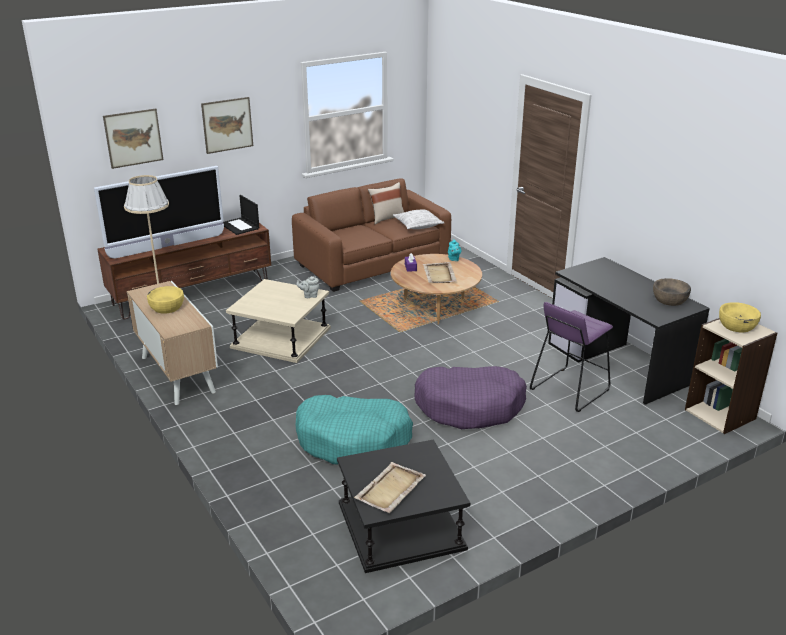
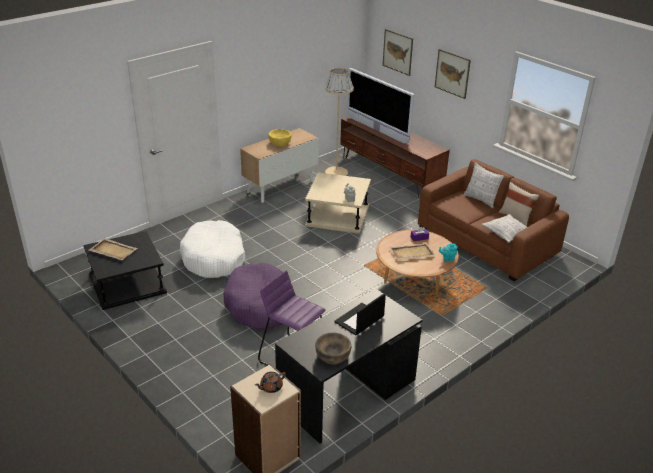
camera: 80 degrees right, 5 degrees up
(240, 226) = (426, 148): laptop -> laptop (359, 320)
(346, 228) = (481, 200): none -> pillow
(353, 440) = (214, 258): turquoise dog bed -> white dog bed
(737, 325) = (270, 387): yellow bowl -> brown teapot

